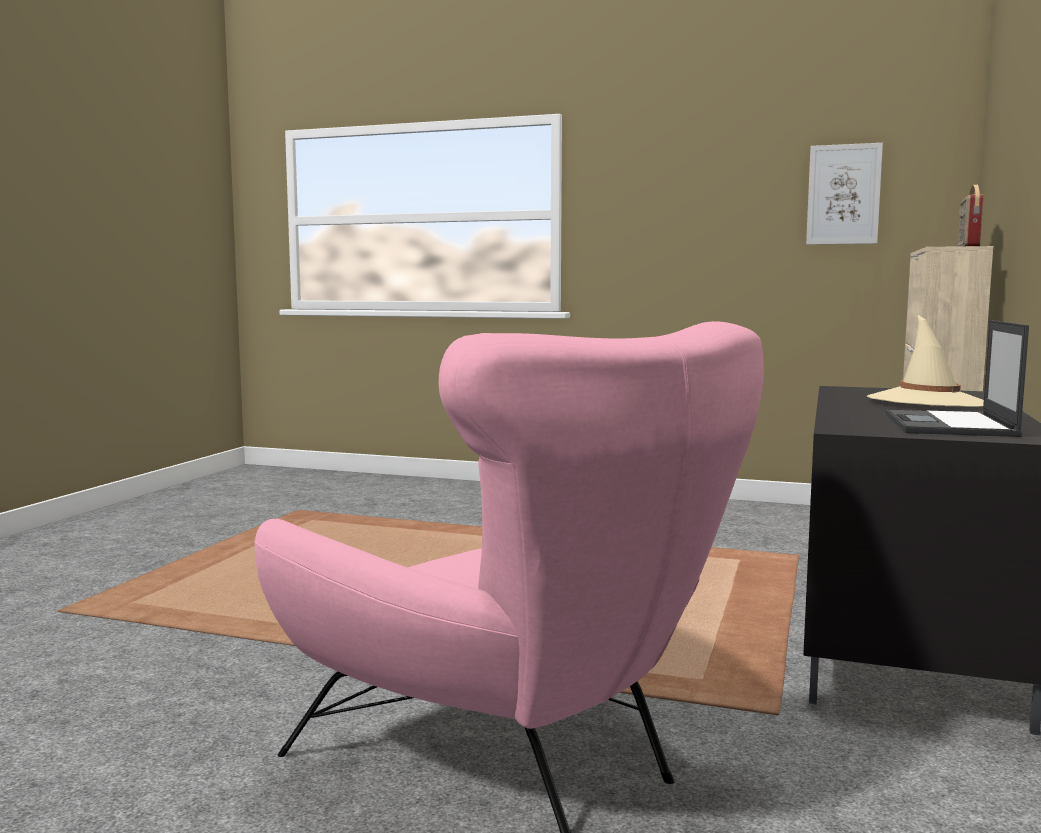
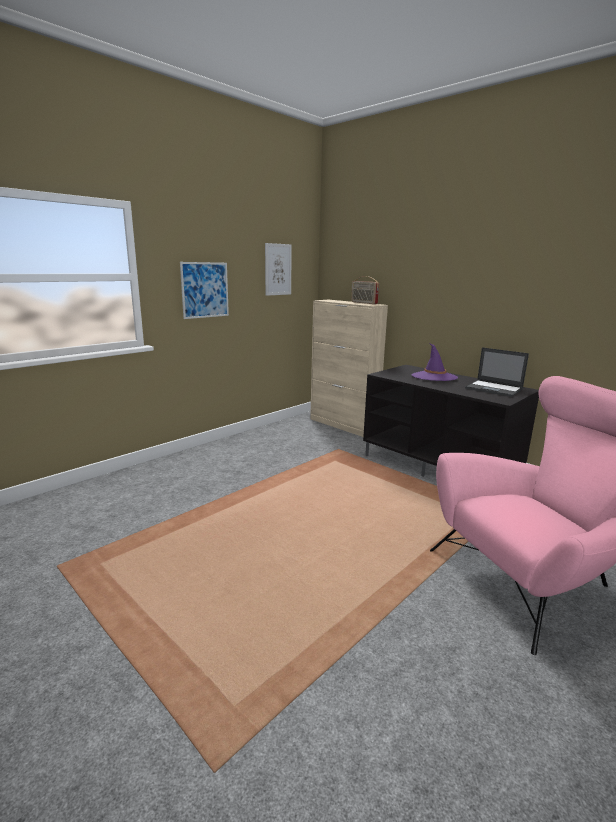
camera: 65 degrees left, 10 degrees up
(670, 233) = (205, 290): none -> picture
(928, 402) = (434, 377): beige hat -> purple hat

